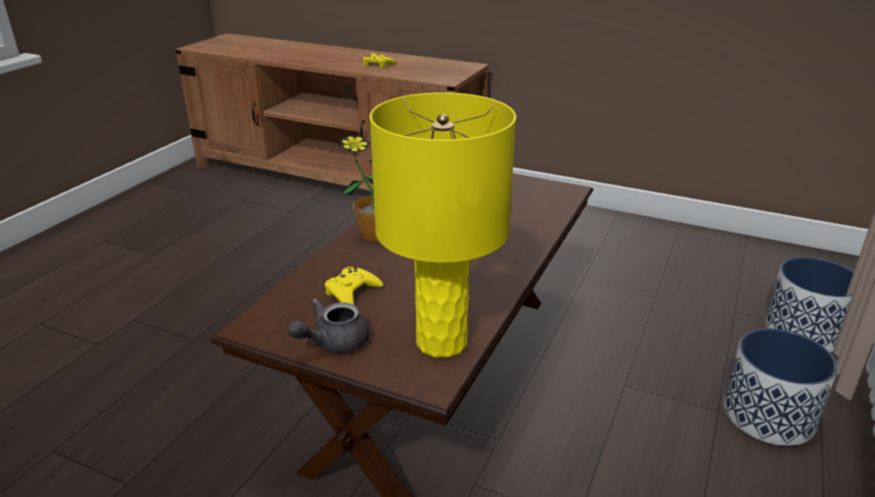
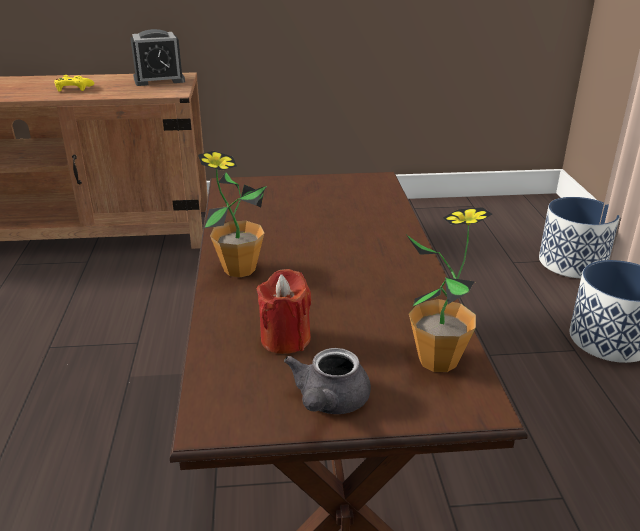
camera: 30 degrees left, 0 degrees up
(352, 292) = (285, 339): yellow game controller -> red candle
(441, 343) = (438, 360): yellow table lamp -> potted plant
(449, 67) = (159, 80): none -> alarm clock

